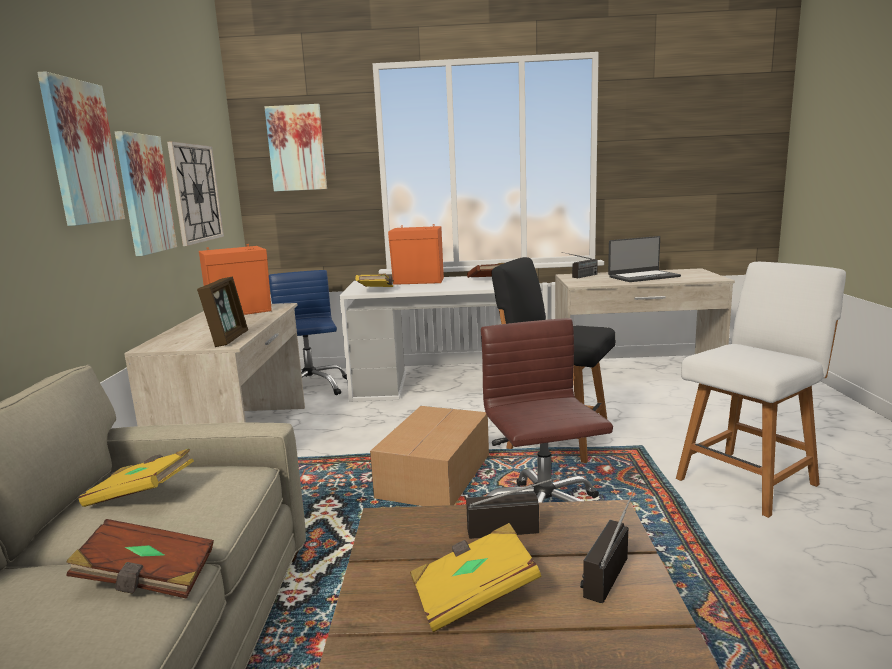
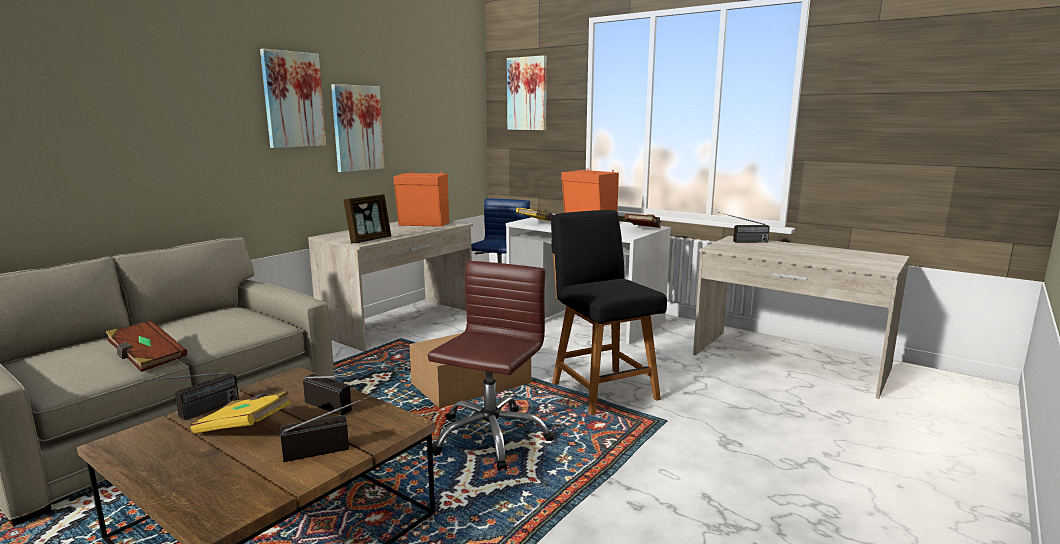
camera: 35 degrees right, 0 degrees up
(142, 495) = (214, 320): yellow book -> none
(196, 193) = (422, 128): wall clock -> none
(369, 613) = (195, 414): none -> radio
(643, 277) = (806, 253): laptop -> none
(749, 480) = (710, 484): white chair -> none

